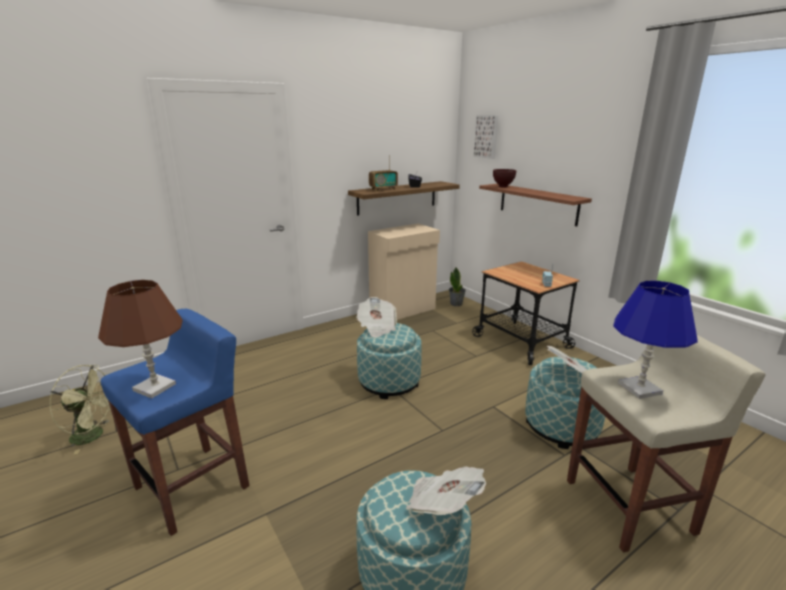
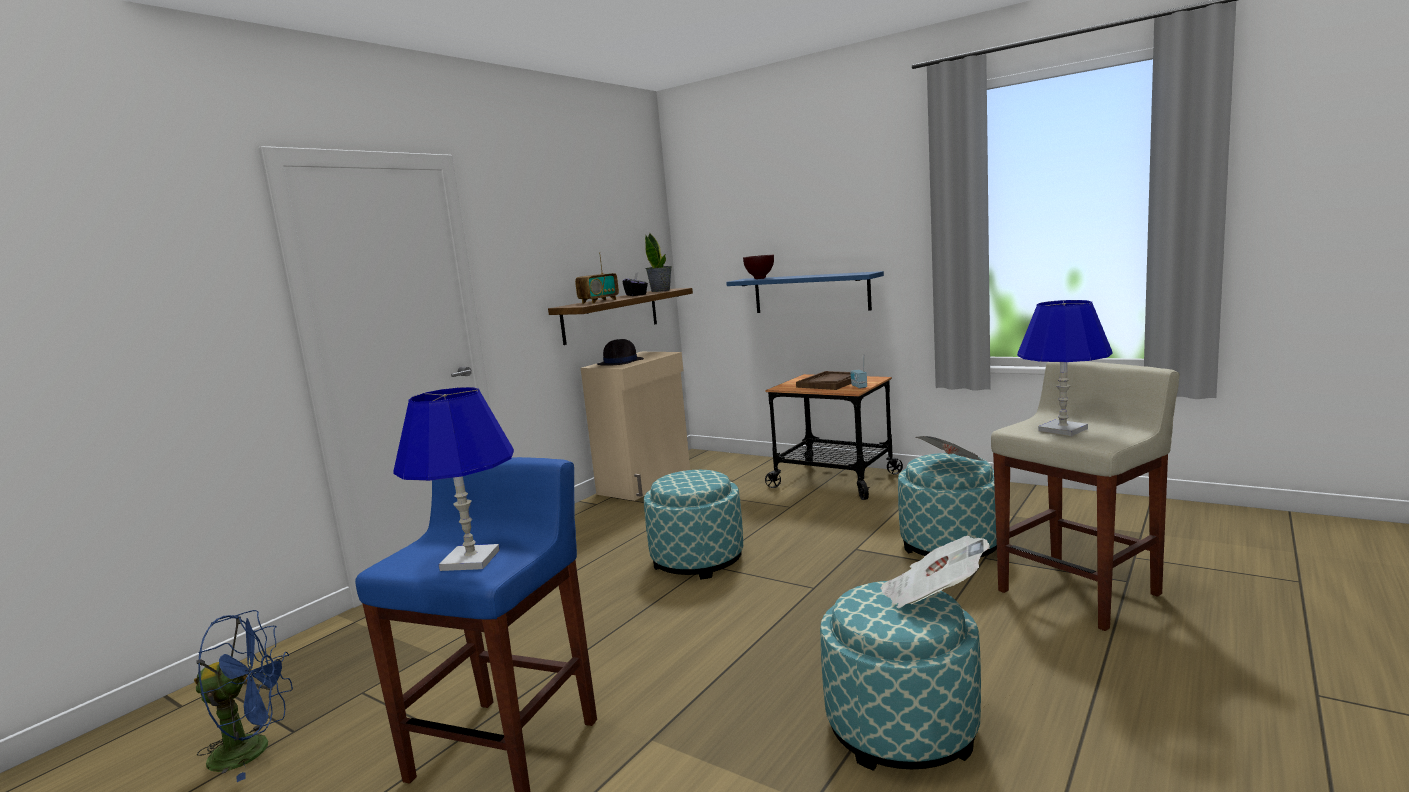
camera: 20 degrees left, 10 degrees down
(94, 436) = (253, 750): green fan -> blue fan
(155, 387) = (471, 560): brown table lamp -> blue table lamp
(377, 327) = (668, 479): newspaper -> none
(394, 232) = (621, 362): none -> black hat
(456, 304) = (715, 461): potted plant -> potted plant (661, 291)
(487, 136) = (718, 219): picture -> none
(530, 275) = (830, 382): none -> brown tray
(538, 204) = (810, 293): brown shelf -> blue shelf

